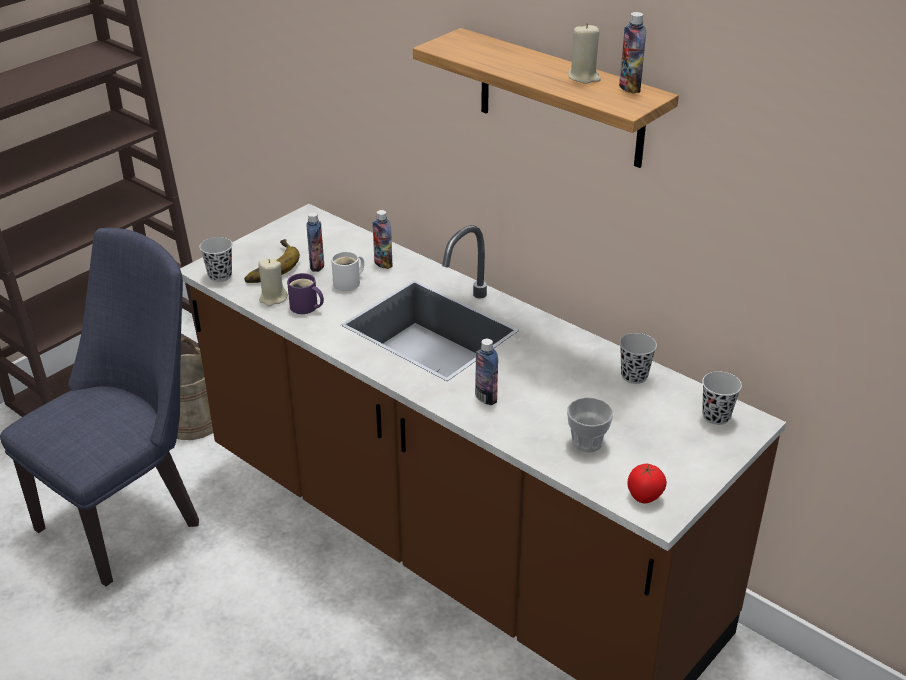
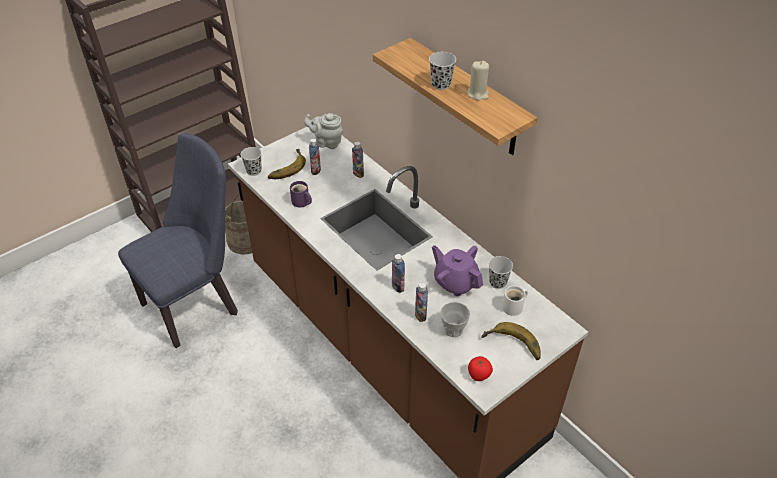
camera: 10 degrees right, 10 degrees up
(273, 298) = (282, 193): beige candle -> none
(324, 231) = (326, 142): none -> grey teapot
(349, 283) = (333, 186): white mug -> white mug (514, 307)
(571, 382) = (455, 282): none -> purple teapot
(629, 88) = (505, 107): bottle -> bottle (420, 315)
(682, 454) = (512, 347): none -> banana
(716, 416) = (542, 321): black cup -> black cup (441, 84)

